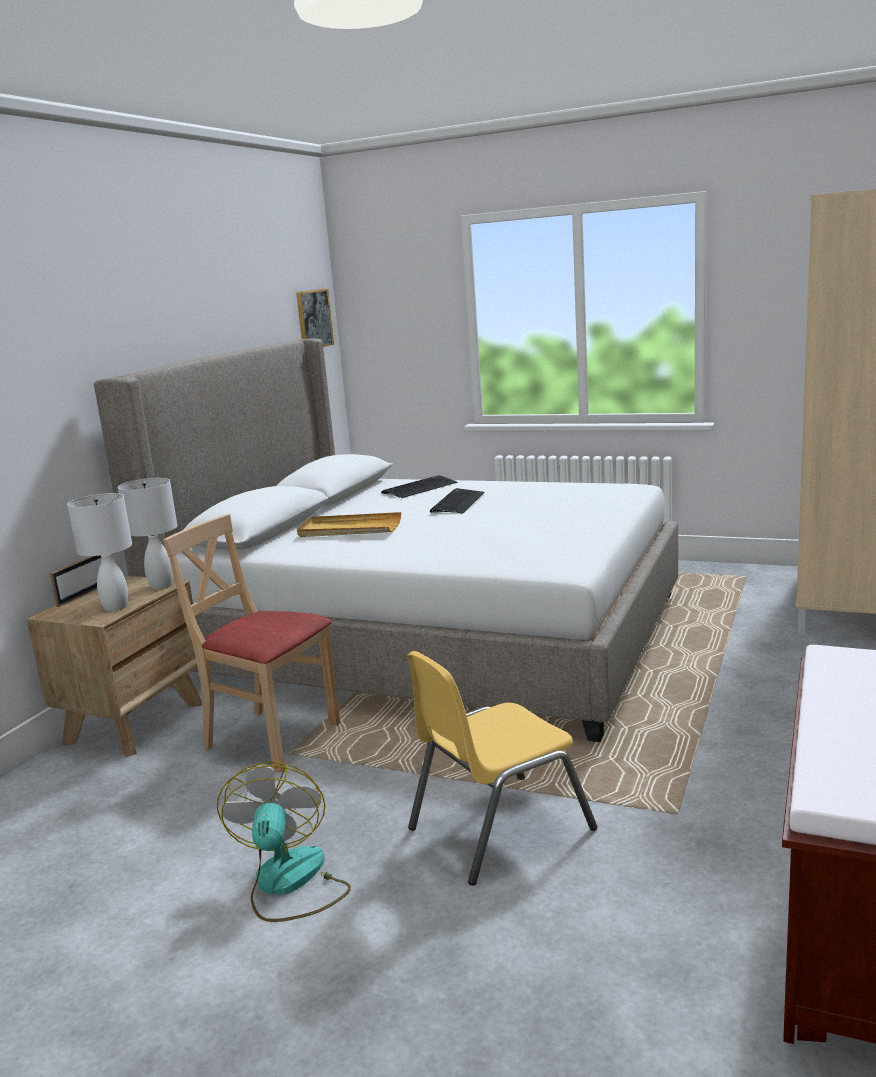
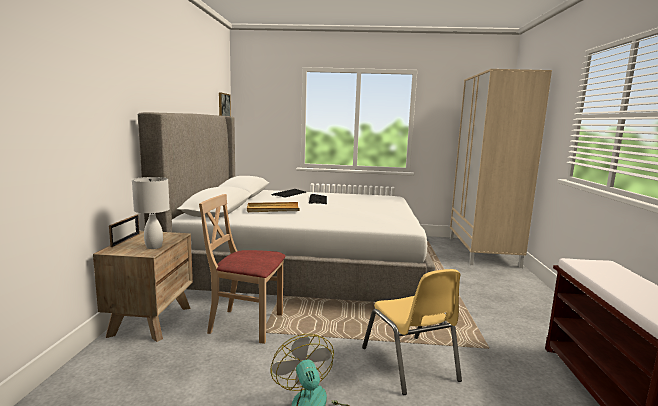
camera: 20 degrees left, 5 degrees down
(161, 585) = (174, 235): white table lamp -> none
(498, 828) = (409, 364): yellow chair -> yellow chair turned 60 degrees counterclockwise

